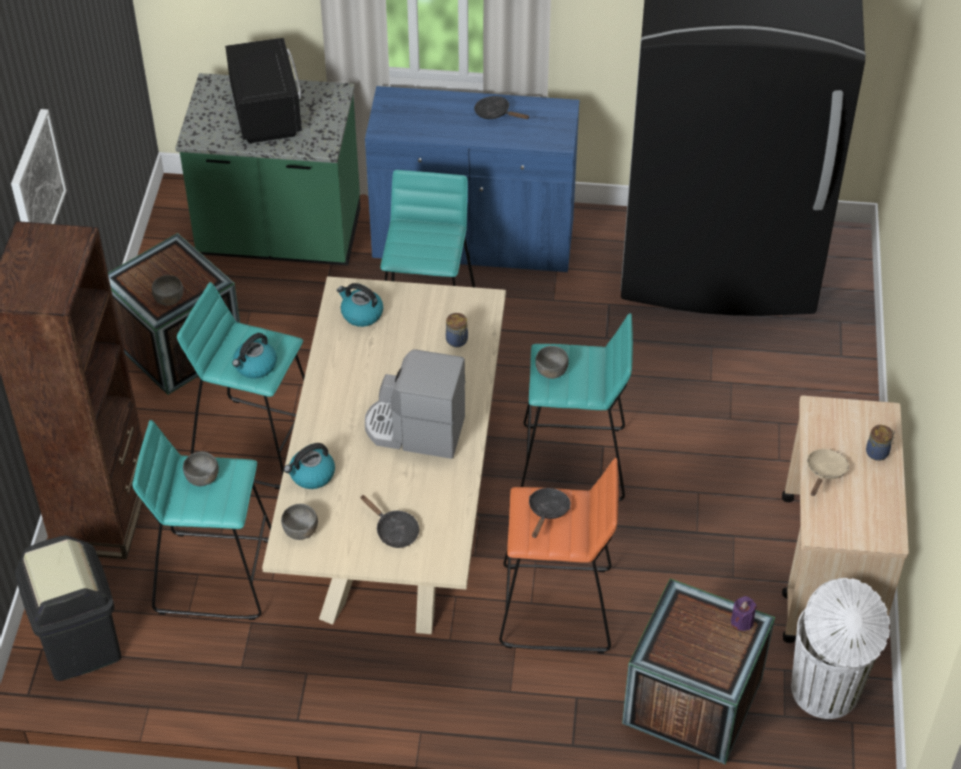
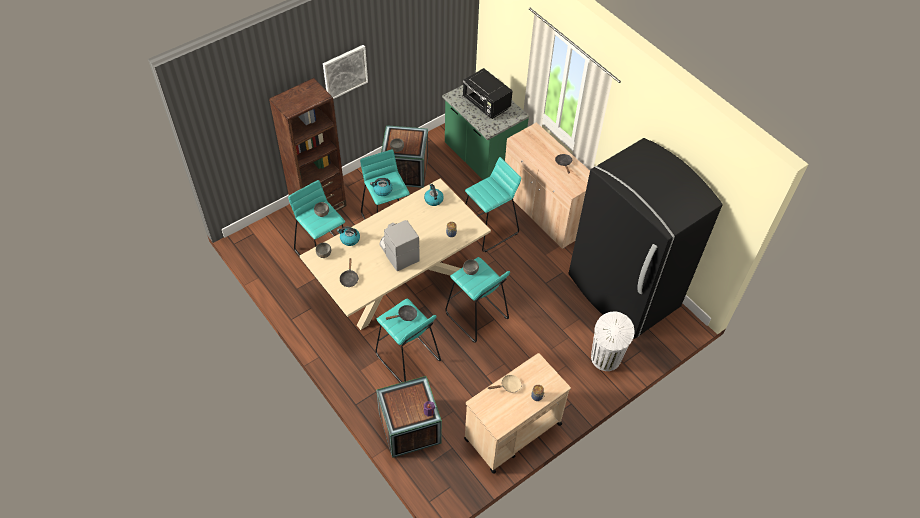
camera: 45 degrees right, 5 degrees up
(79, 643) = (264, 241): black trash can -> none
(267, 112) = (486, 104): black microwave -> black microwave turned 105 degrees clockwise
(473, 241) = (545, 211): blue cabinet -> beige cabinet
(557, 609) = (407, 358): orange stool -> turquoise stool
(826, 691) = (456, 468): white trash can -> white trash can (605, 359)

